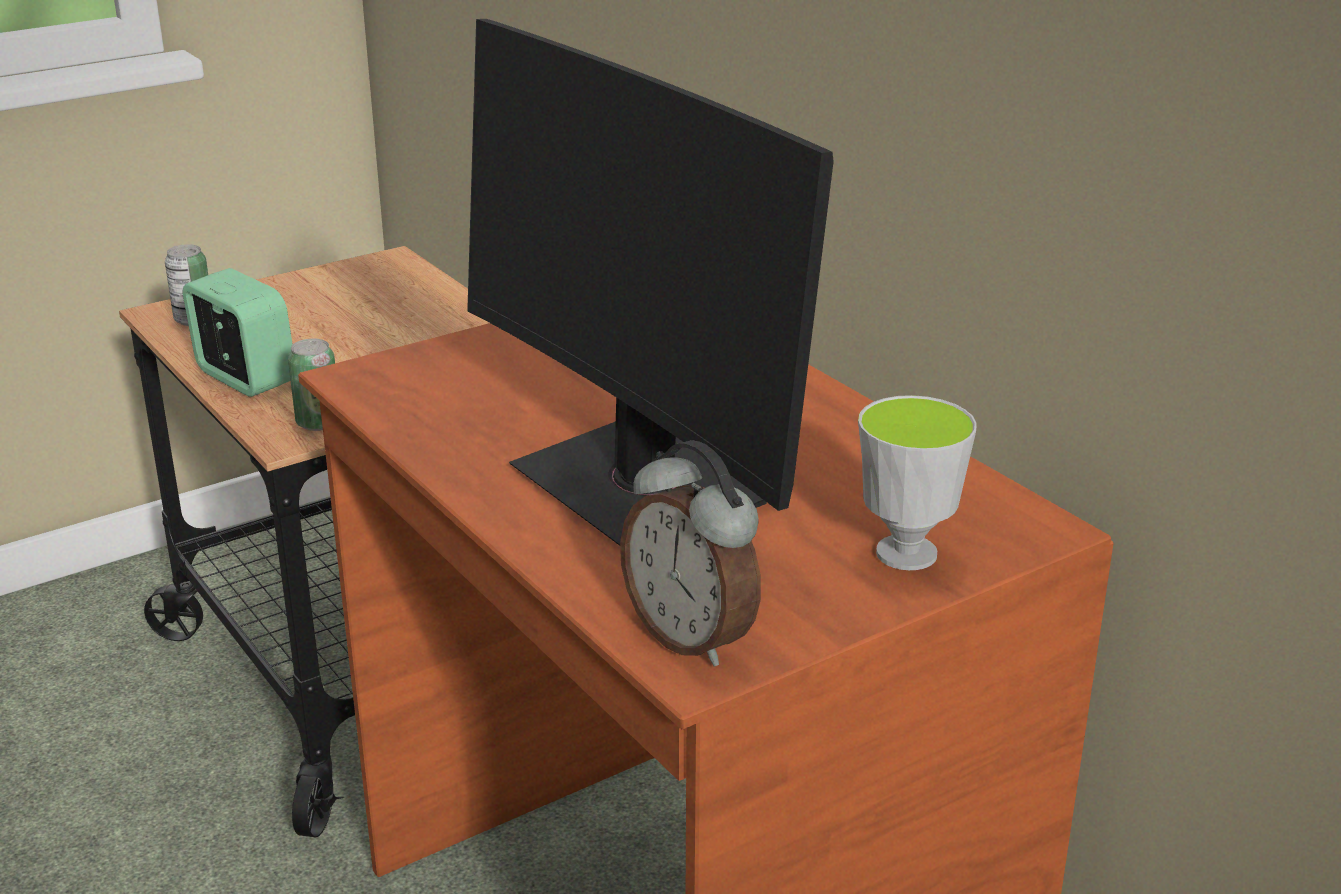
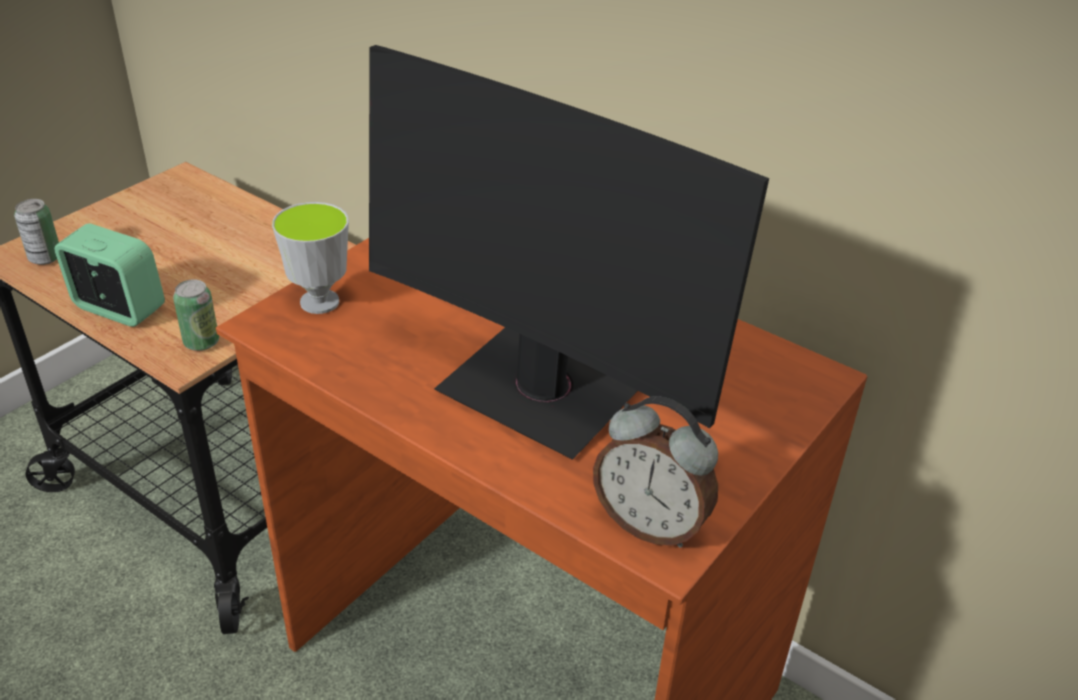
camera: 20 degrees left, 10 degrees up
(906, 554) = (750, 417): cup -> cup (319, 302)

